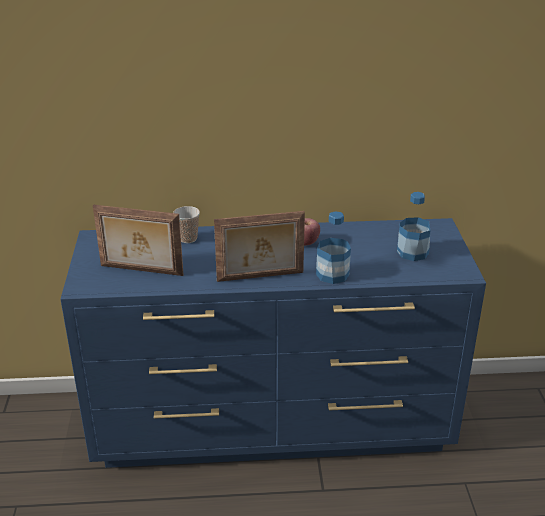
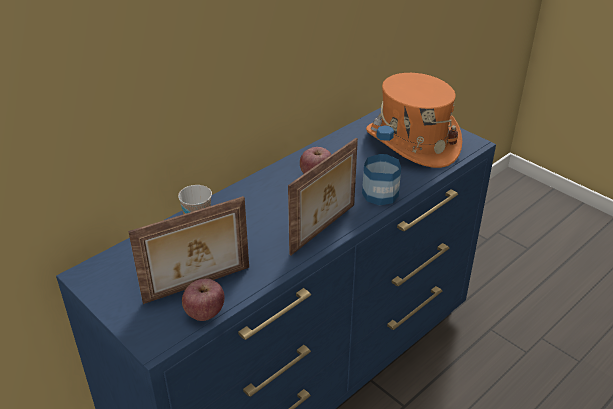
camera: 40 degrees left, 5 degrees up
(125, 286) = (204, 313): none -> apple
(412, 252) = (412, 142): bottle -> orange hat

